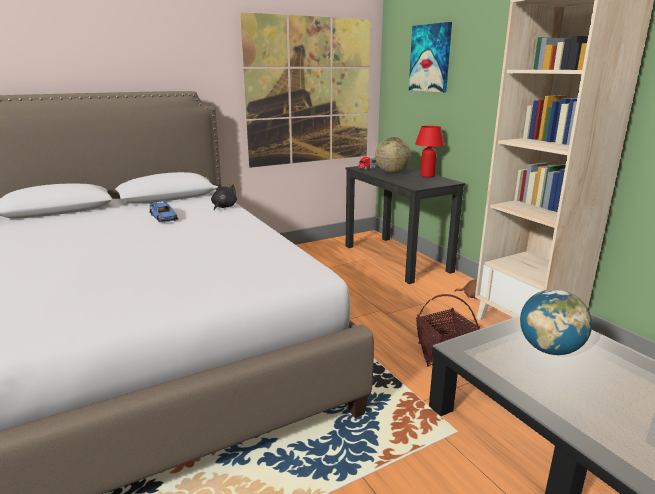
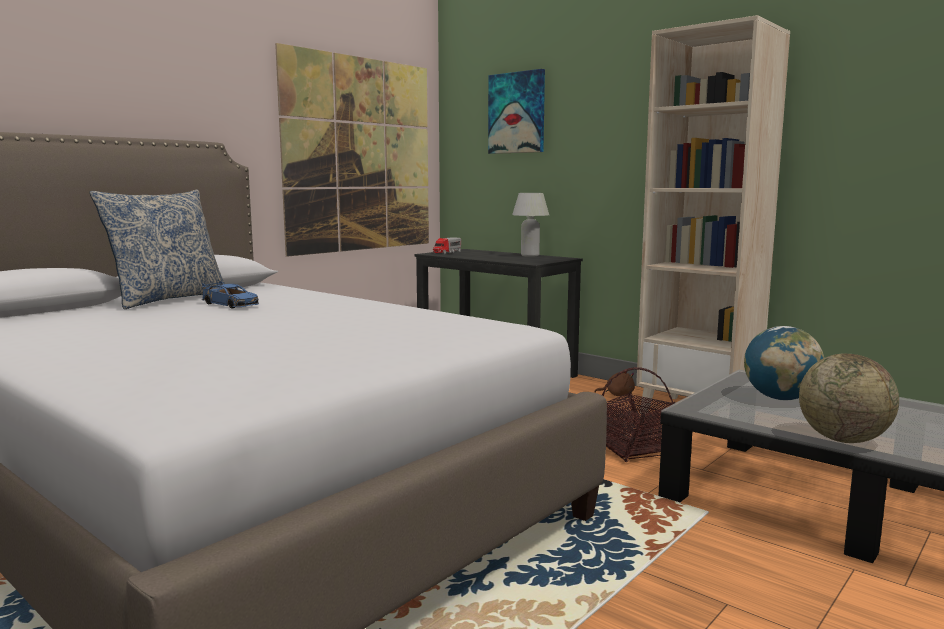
camera: 20 degrees left, 10 degrees down
(136, 207) = (168, 300): none -> pillow
(223, 207) = (303, 292): black plush toy -> none
(392, 172) = (483, 255): globe -> globe (843, 439)
(427, 176) = (530, 255): red table lamp -> white table lamp

